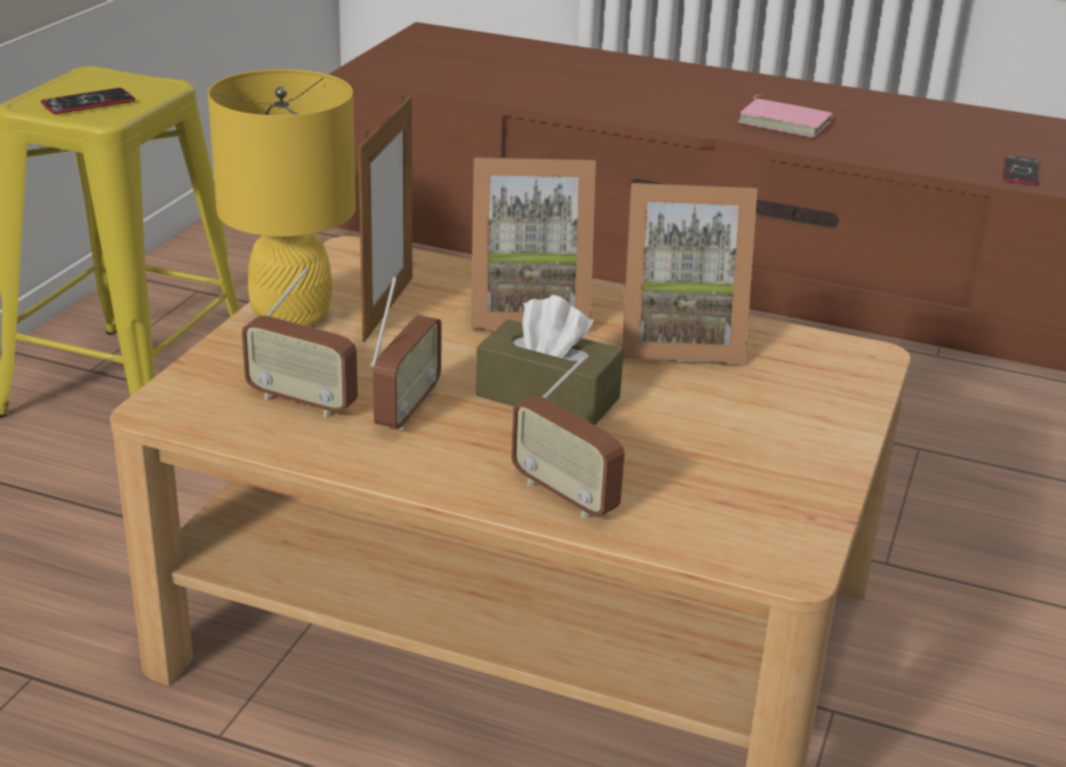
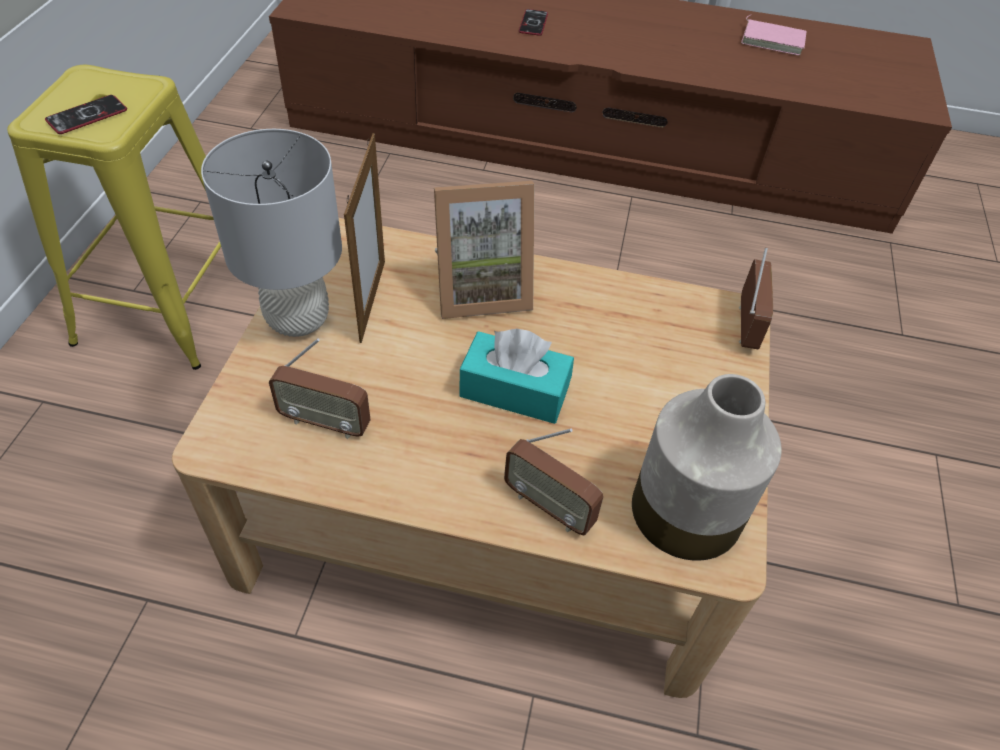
camera: 10 degrees left, 20 degrees up
(295, 317) = (301, 320): yellow table lamp -> grey table lamp
(407, 410) = (409, 421): radio -> radio (746, 326)
(547, 397) = (514, 391): brown tissue box -> turquoise tissue box
(678, 340) = (600, 311): picture frame -> none
(747, 517) = (688, 511): none -> beige vase
(785, 122) = (626, 41): pink book -> pink book (773, 40)
(1020, 172) = (800, 82): phone -> phone (533, 23)

